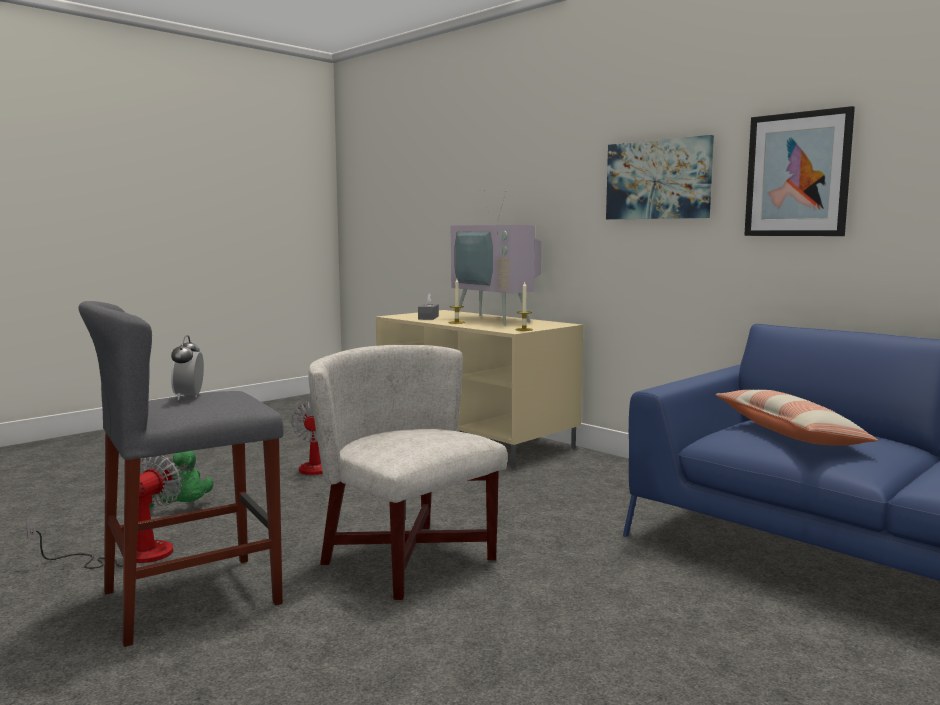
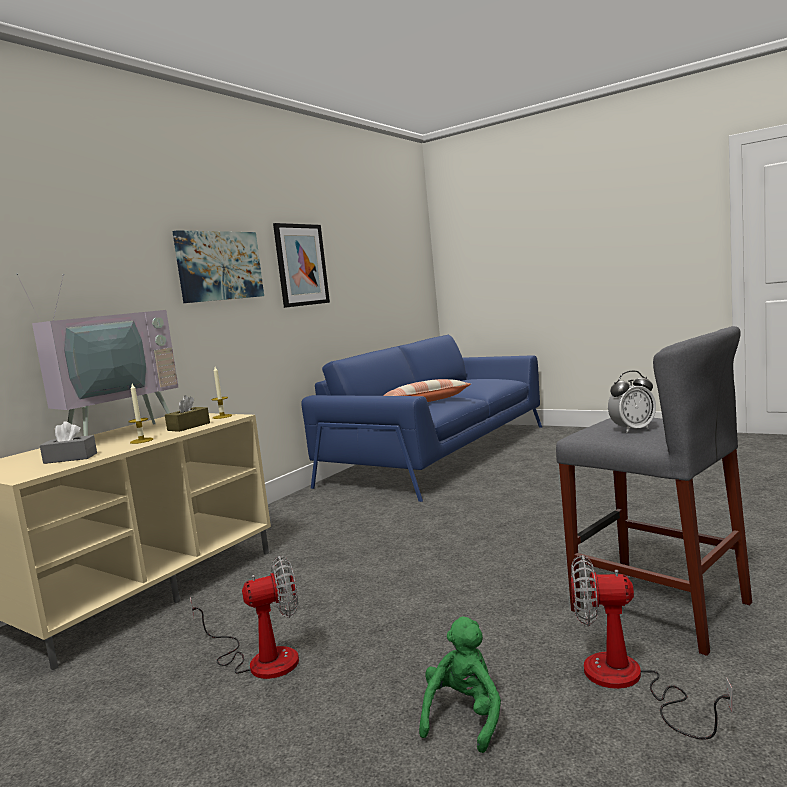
camera: 100 degrees left, 0 degrees up
(409, 559) = (510, 548): white armchair -> none
(492, 326) = (189, 426): none -> brown tissue box

